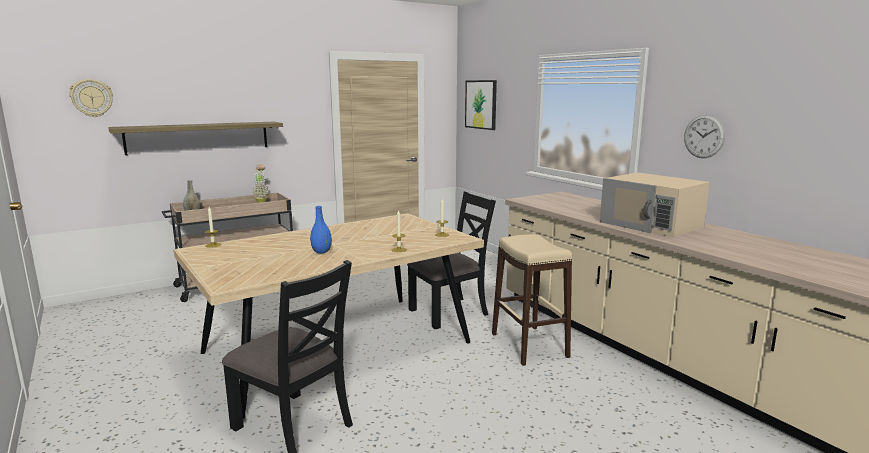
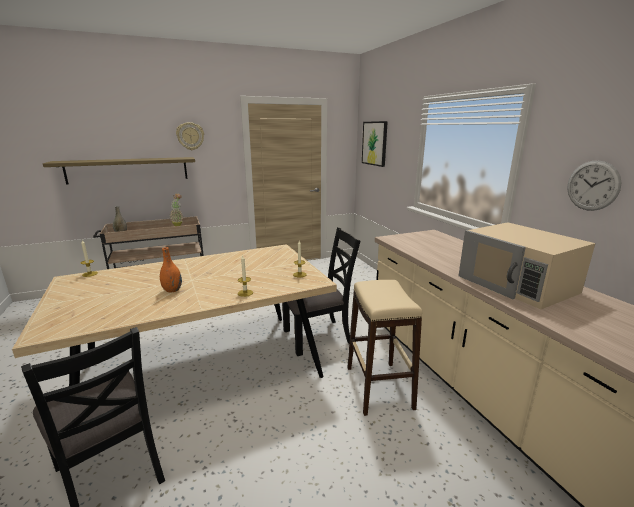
camera: 10 degrees right, 5 degrees up
(92, 98) = (34, 137): wall clock -> wall clock (190, 136)
(321, 251) = (172, 290): blue vase -> orange vase

